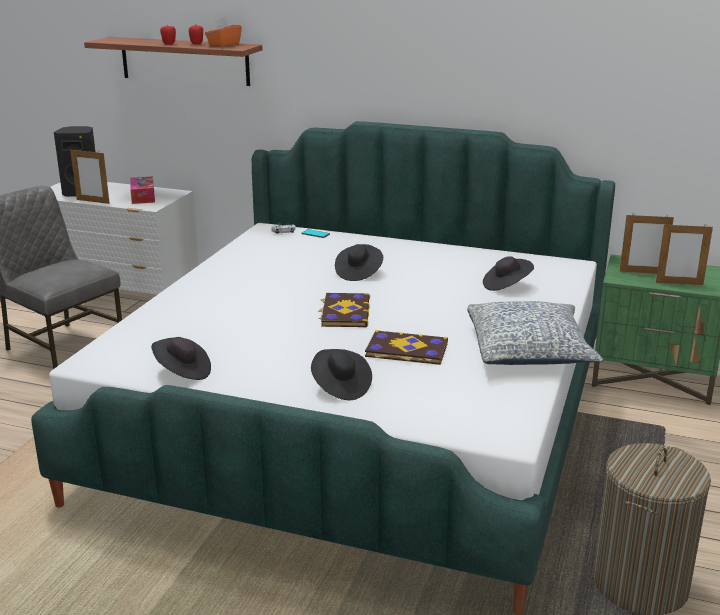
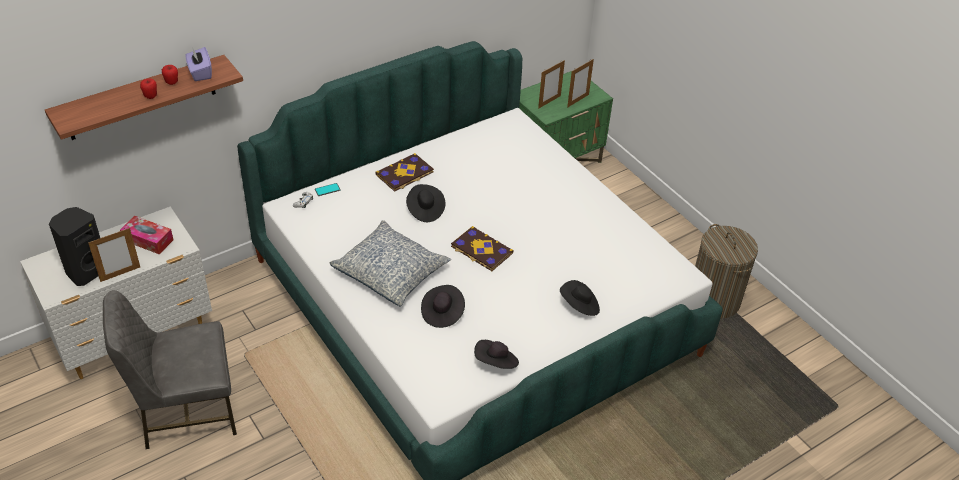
camera: 55 degrees left, 20 degrees up
(224, 45) = (200, 73): orange tissue box -> purple tissue box
(406, 350) = (560, 255): book -> book (405, 174)
(506, 286) = (515, 163): black hat -> black hat (442, 313)
(529, 351) = (606, 211): pillow -> pillow (391, 272)

